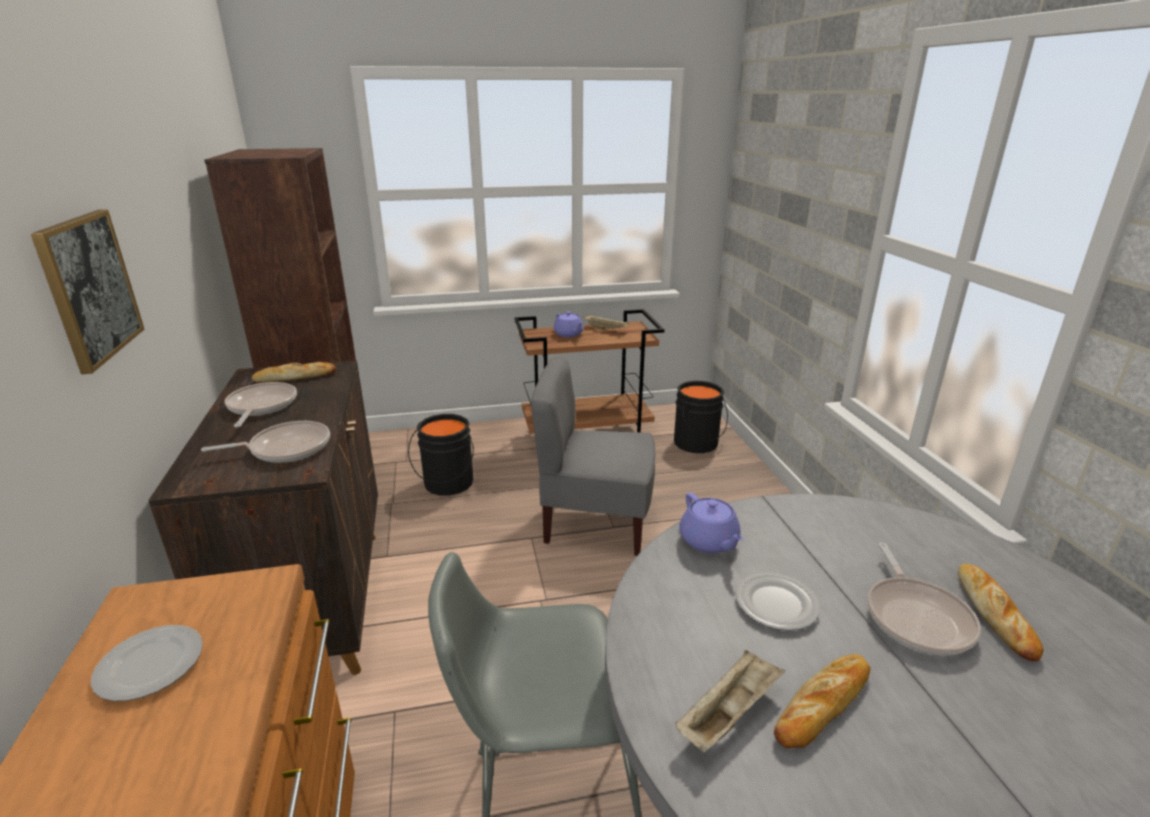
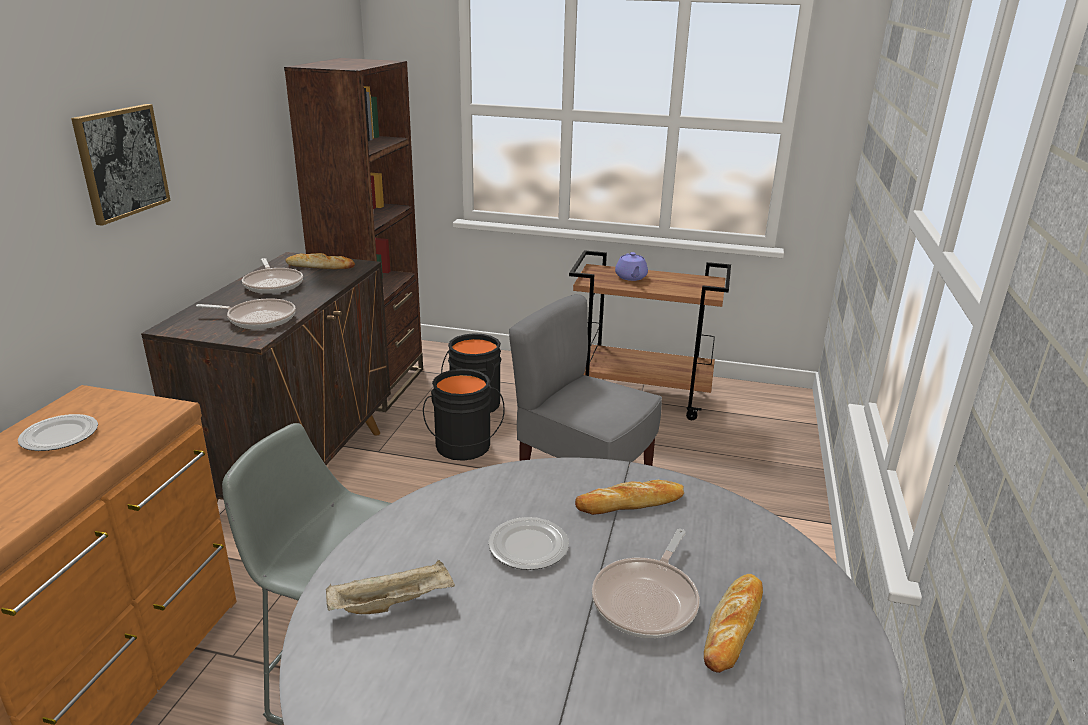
camera: 25 degrees right, 0 degrees up
(261, 406) = (273, 284): frying pan -> frying pan turned 135 degrees clockwise
(606, 329) = (676, 279): beige tray -> none
(697, 444) = (760, 431): black bucket -> black bucket (463, 448)
(709, 541) = (530, 483): purple teapot -> none
(823, 704) = (475, 626): bread -> bread (631, 503)

